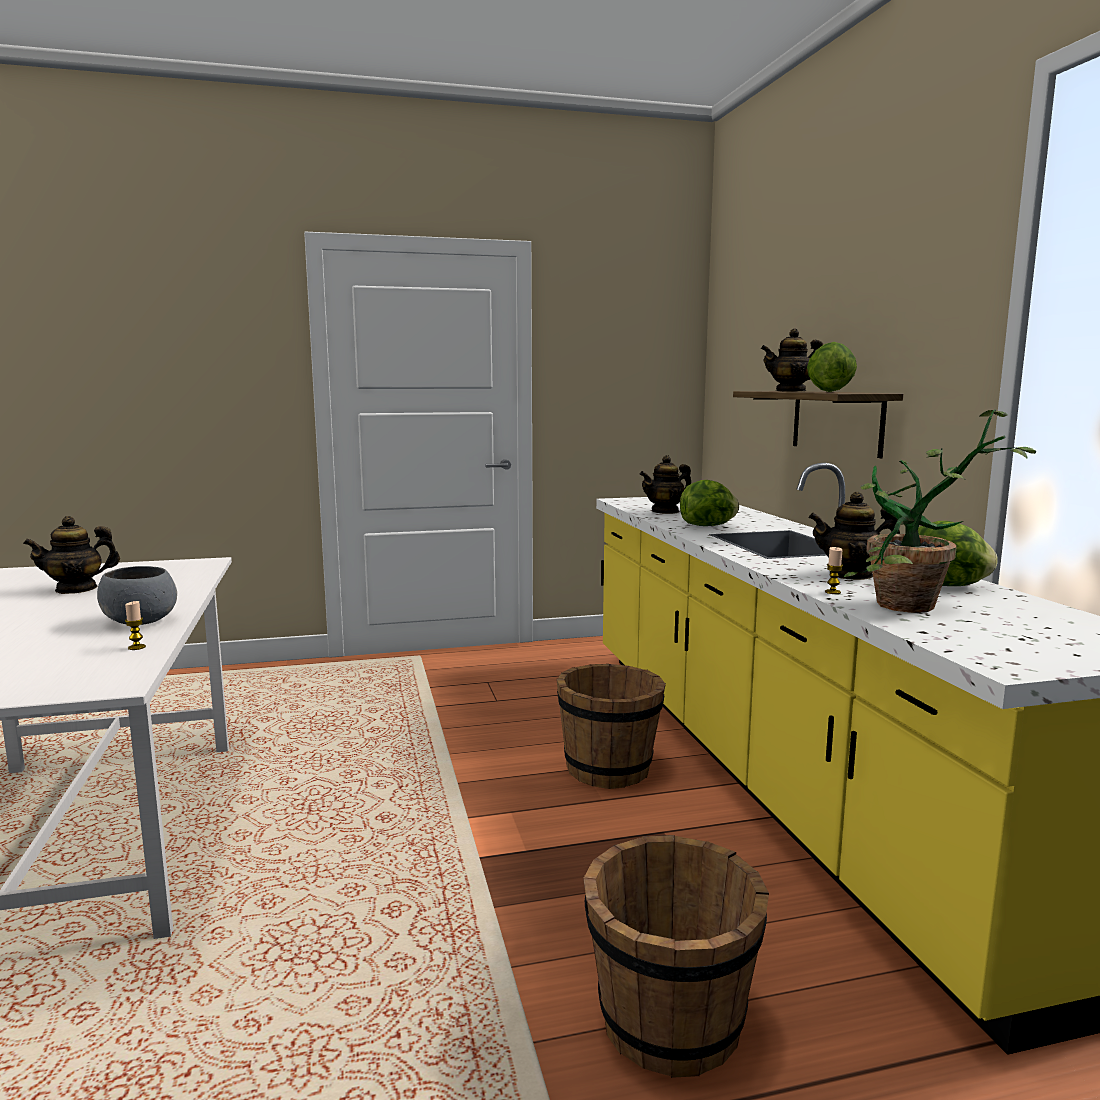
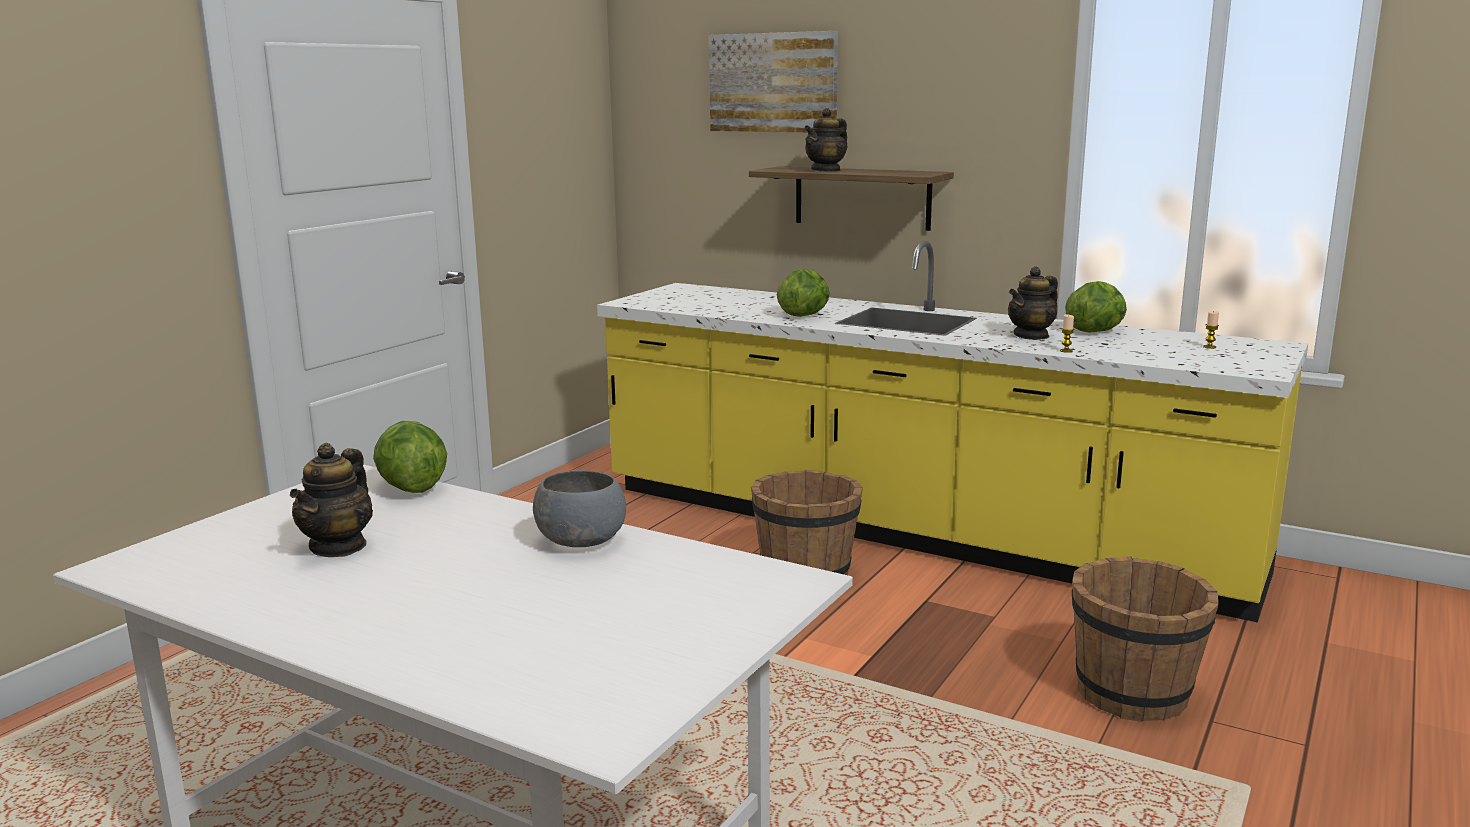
camera: 45 degrees left, 5 degrees up
(137, 647) = (685, 556): candle -> candle (1209, 347)
(665, 511) = (717, 307): teapot -> none
(789, 310) = (774, 83): none -> picture
(828, 392) = (881, 172): lettuce -> lettuce (411, 488)
(913, 609) = (1135, 351): potted plant -> none

